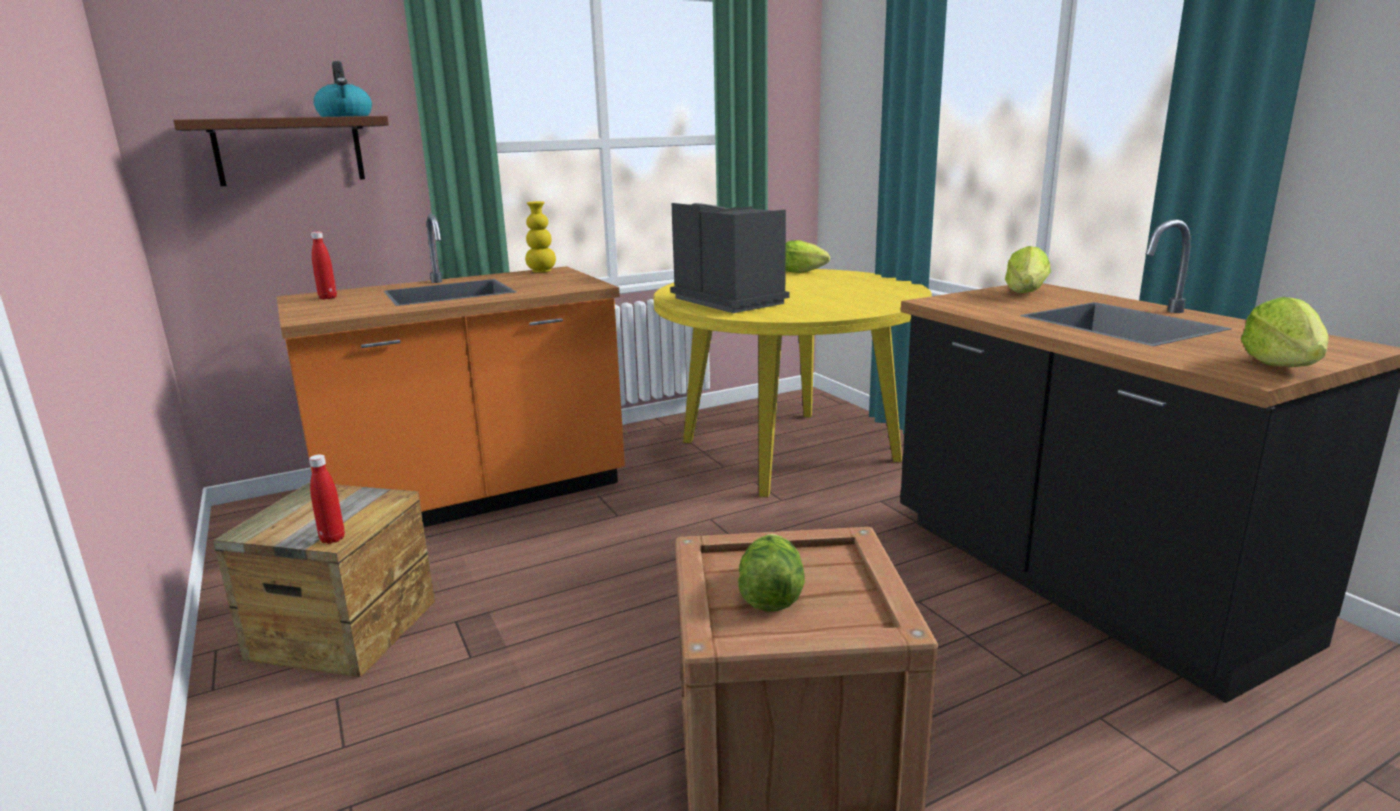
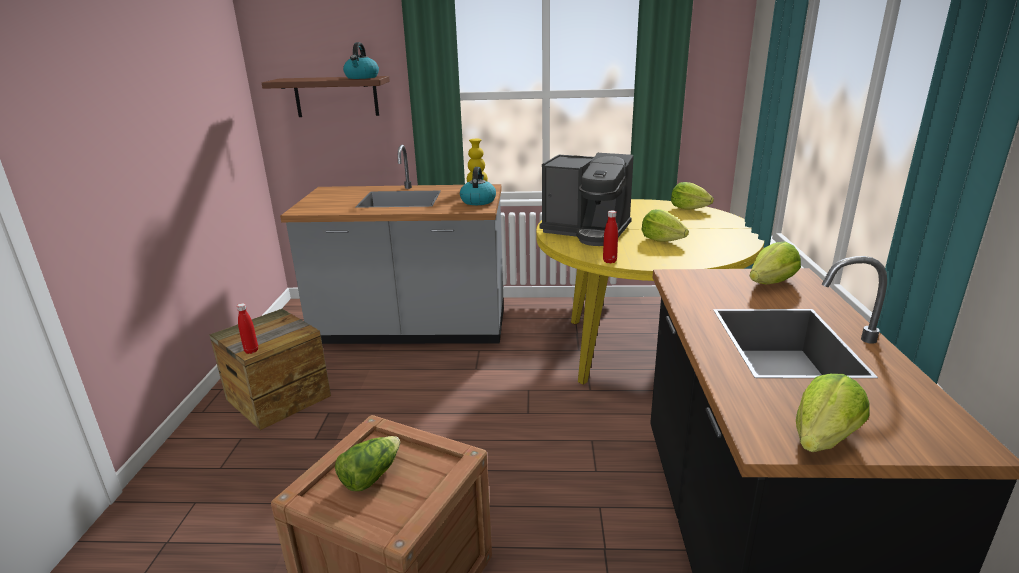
camera: 30 degrees right, 5 degrees up
(328, 298) = (336, 193): red bottle -> red bottle (609, 261)
(473, 496) = (412, 329): orange counter -> grey counter
(572, 281) = (478, 201): none -> kettle
(730, 300) = (587, 231): coffee machine -> coffee machine turned 120 degrees clockwise
(824, 296) = (662, 240): none -> lettuce

